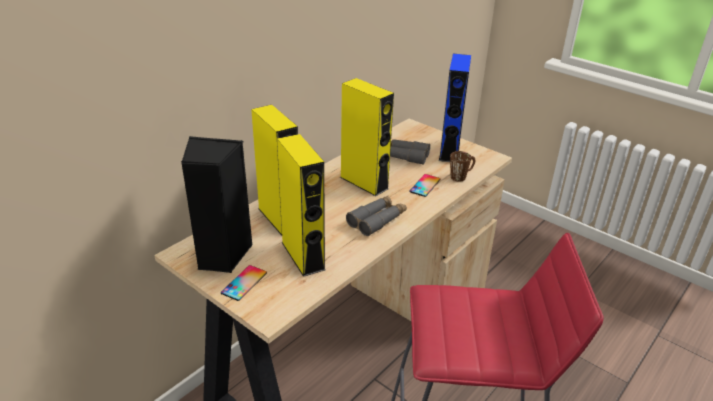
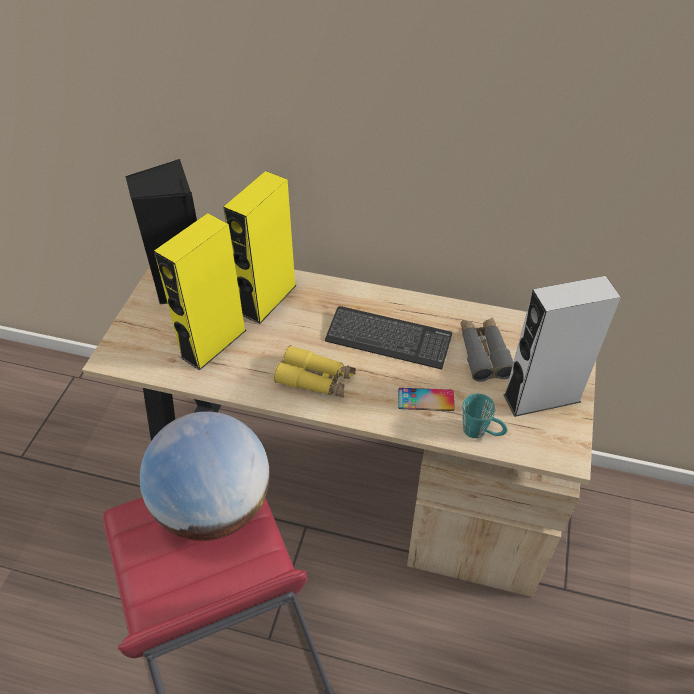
camera: 65 degrees right, 15 degrees up
(244, 283) = (150, 320): phone -> none
(364, 182) = (388, 339): yellow speaker -> keyboard
(377, 220) = (315, 379): grey binoculars -> yellow binoculars
(448, 307) = (214, 506): none -> globe
(449, 151) = (541, 398): blue speaker -> grey speaker
(461, 176) = (481, 432): brown mug -> turquoise mug

